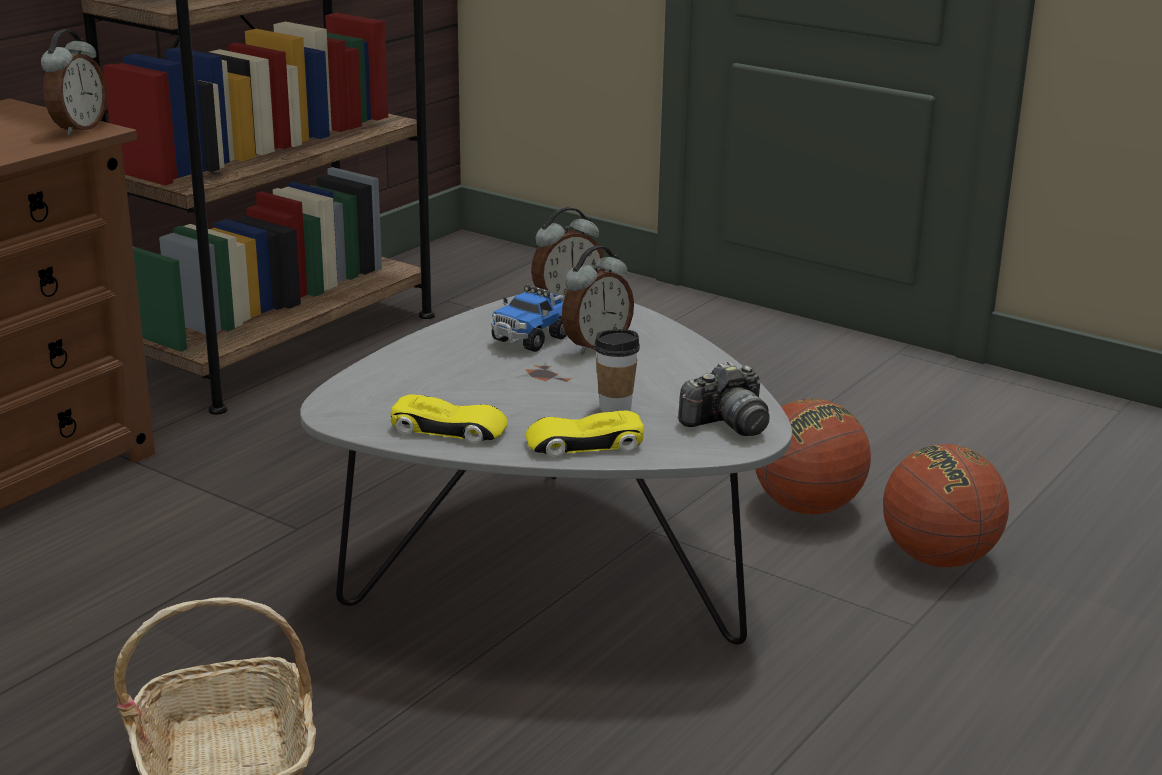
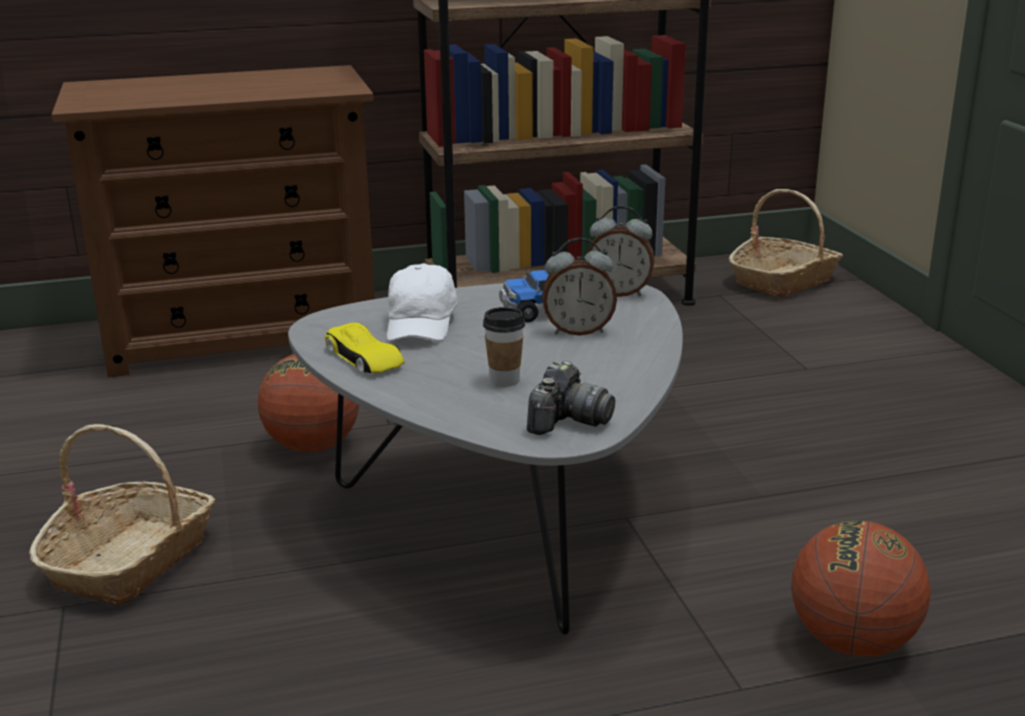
camera: 40 degrees right, 0 degrees up
(77, 129) = (339, 87): alarm clock -> none
(440, 381) = (421, 324): none -> white cap
(487, 270) = (784, 281): none -> basket
(584, 444) = (432, 398): yellow toy car -> none
(727, 424) = (568, 420): camera -> camera turned 75 degrees counterclockwise
(807, 507) = (789, 548): basketball -> basketball (312, 446)

